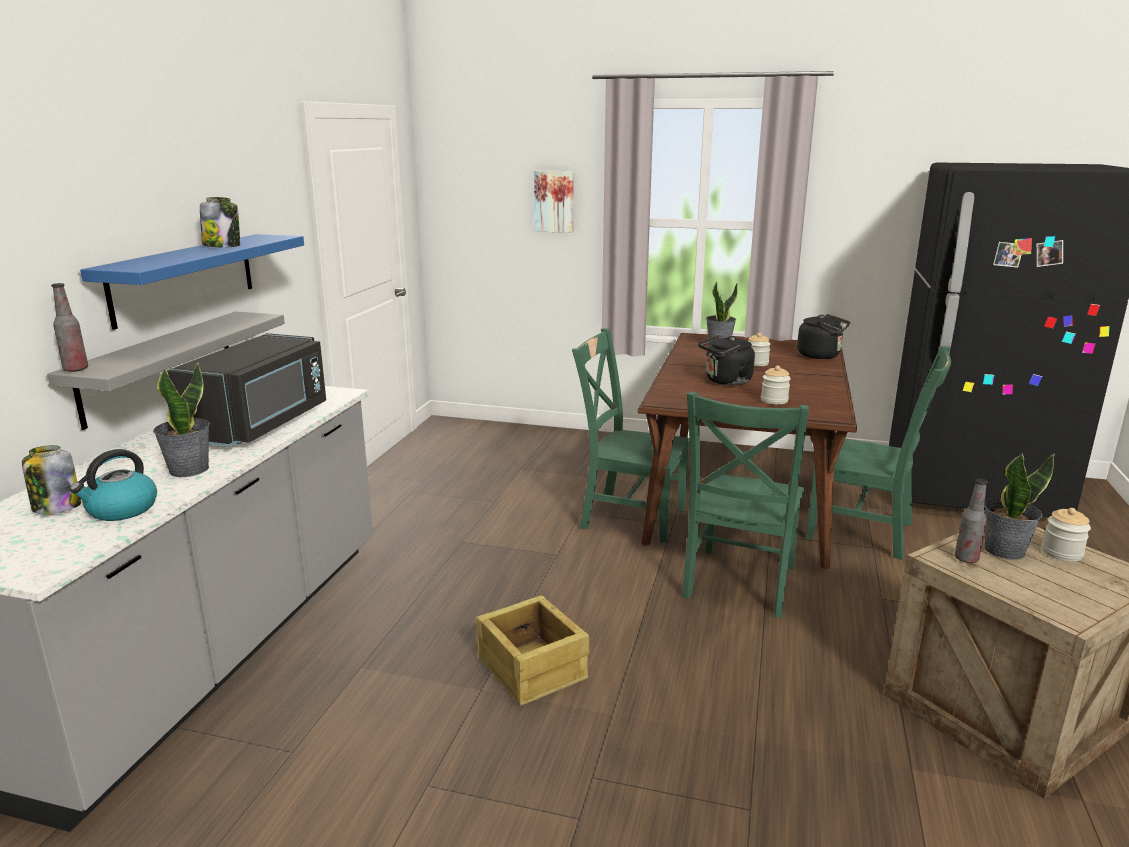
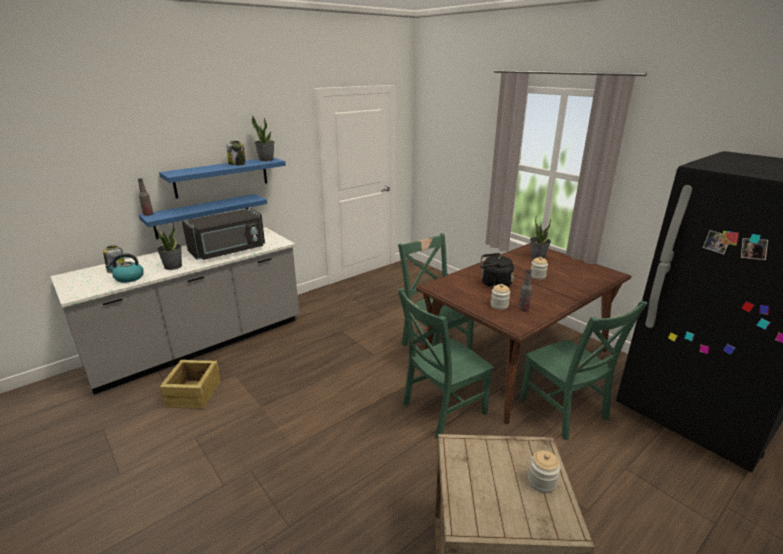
camera: 35 degrees right, 5 degrees up
(159, 366) = (203, 216): grey shelf -> blue shelf
(531, 669) = (290, 407): crate -> crate (193, 394)
(554, 201) = (473, 147): picture -> none
(821, 356) = (594, 282): black kettle -> none
(966, 559) = (468, 454): bottle -> bottle (523, 308)
(1003, 550) = (503, 460): potted plant -> potted plant (266, 159)

